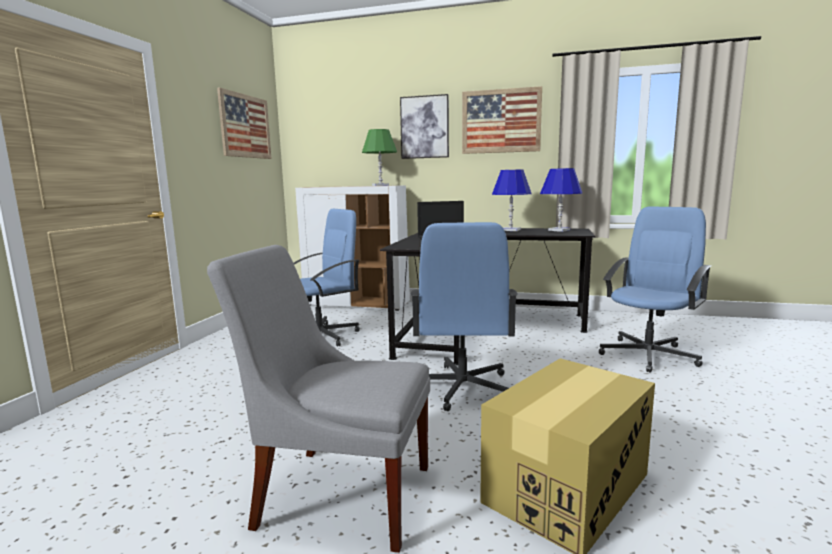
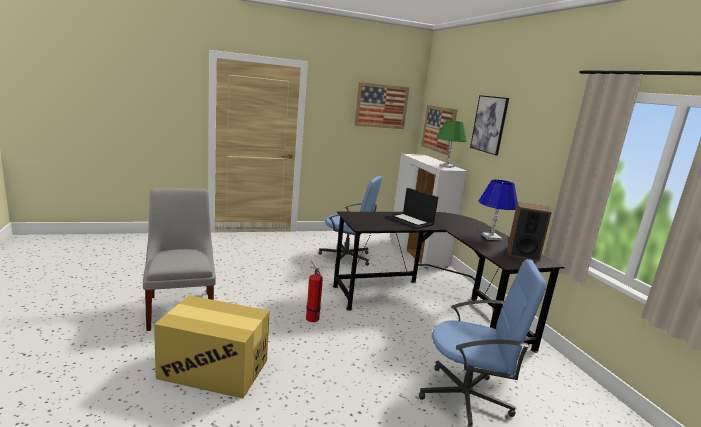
camera: 55 degrees right, 5 degrees up
(461, 388) = (311, 317): blue office chair -> fire extinguisher
(501, 121) = (538, 131): picture -> picture (438, 129)
(559, 230) = (522, 254): blue table lamp -> speaker

